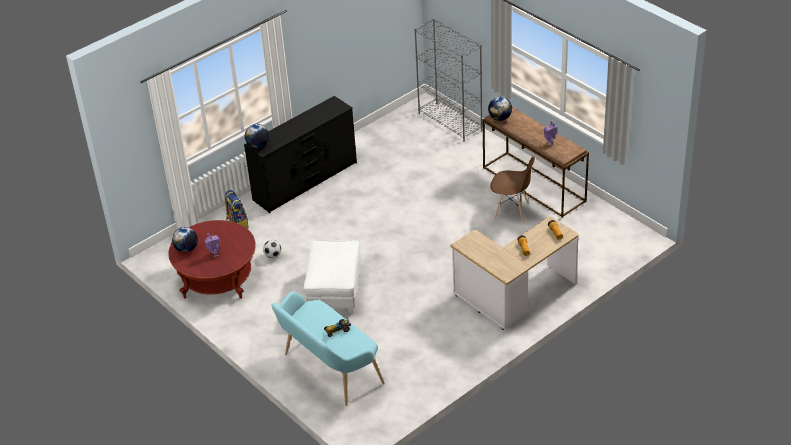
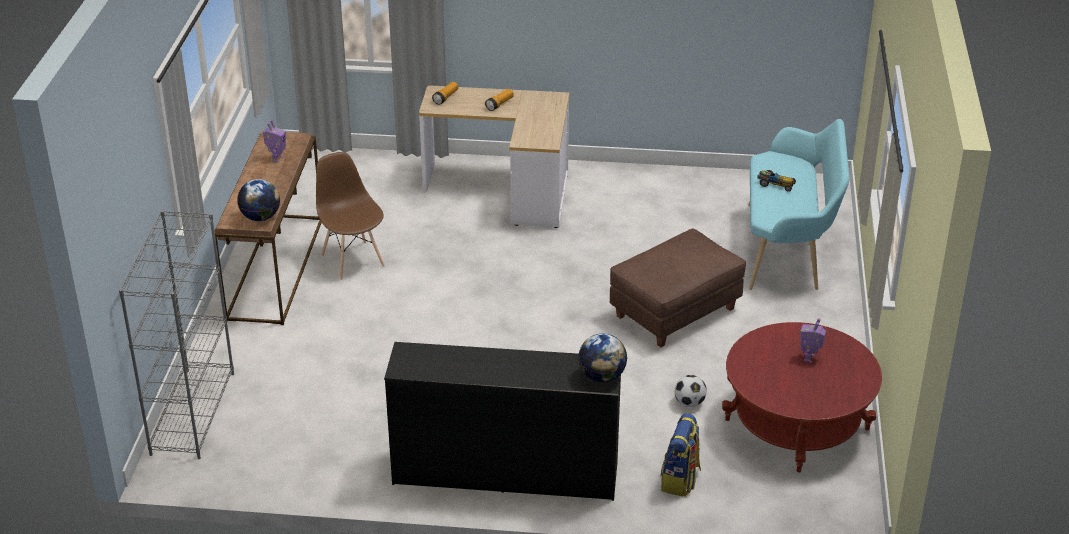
camera: 135 degrees left, 5 degrees down
(186, 249) = (839, 389): globe -> none
(334, 291) = (675, 313): white ottoman -> brown ottoman

